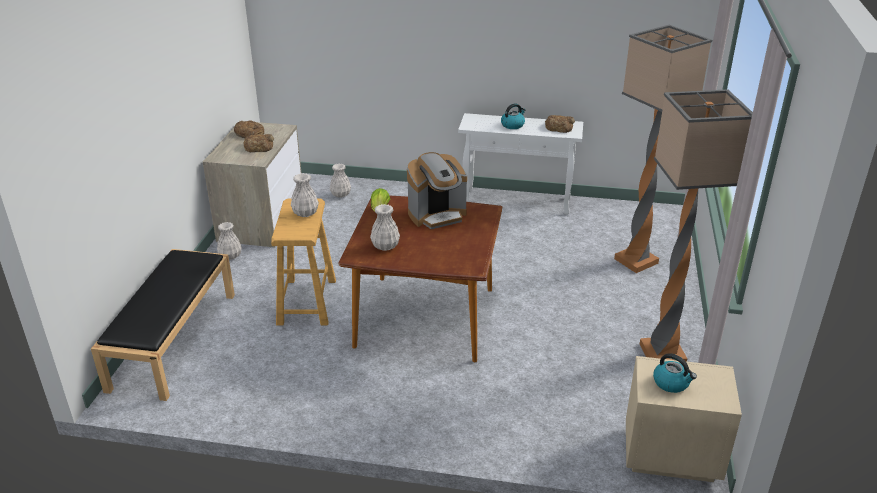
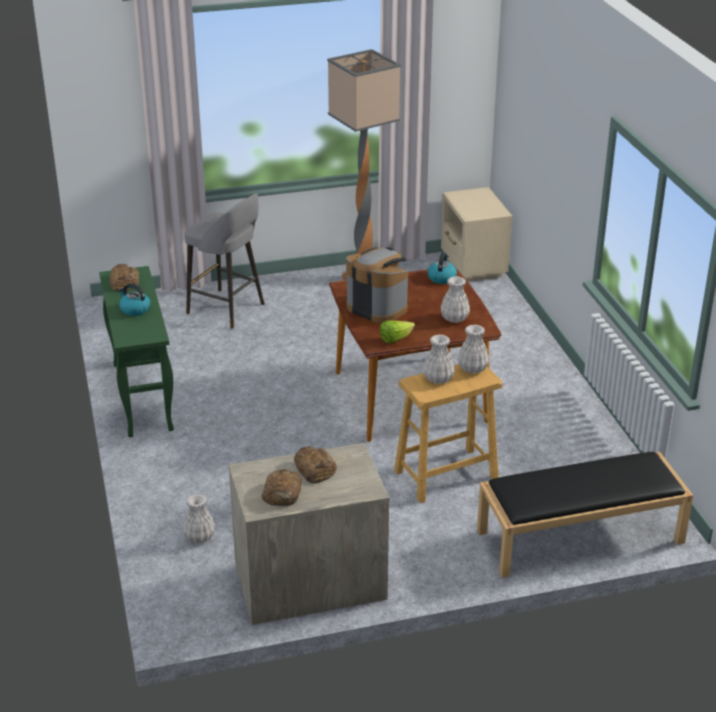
camera: 115 degrees left, 0 degrees up
(230, 256) = (408, 570): white vase -> white vase (472, 369)
(518, 202) = (142, 396): white console table -> green console table
(634, 261) = (227, 309): floor lamp -> grey stool
(671, 383) = (481, 207): kettle -> kettle (441, 278)

